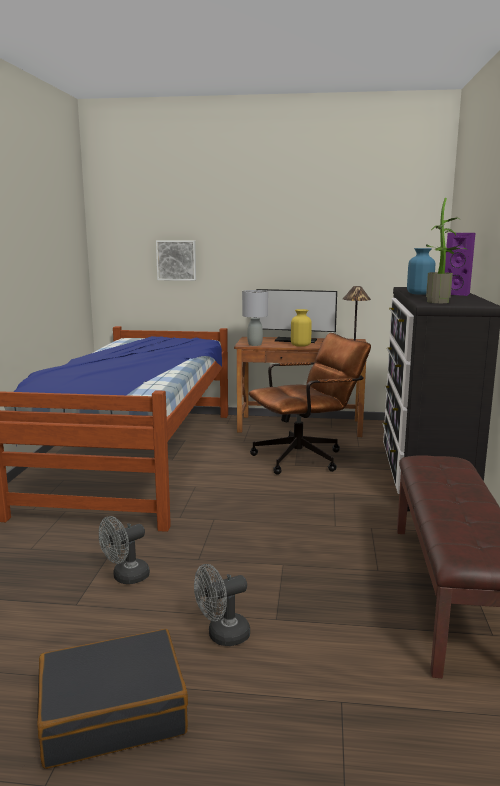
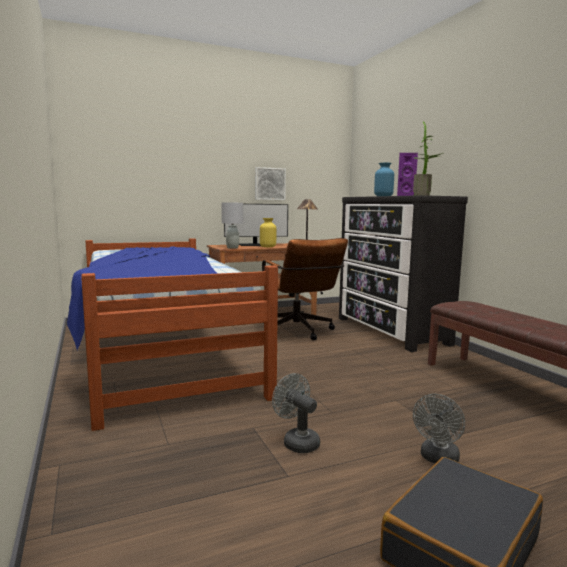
camera: 30 degrees left, 5 degrees down
(126, 577) = (297, 441): grey fan -> grey fan turned 120 degrees clockwise
(176, 260) = (146, 178): picture -> picture (269, 184)
(306, 457) = (299, 332): brown office chair -> brown office chair turned 120 degrees clockwise

